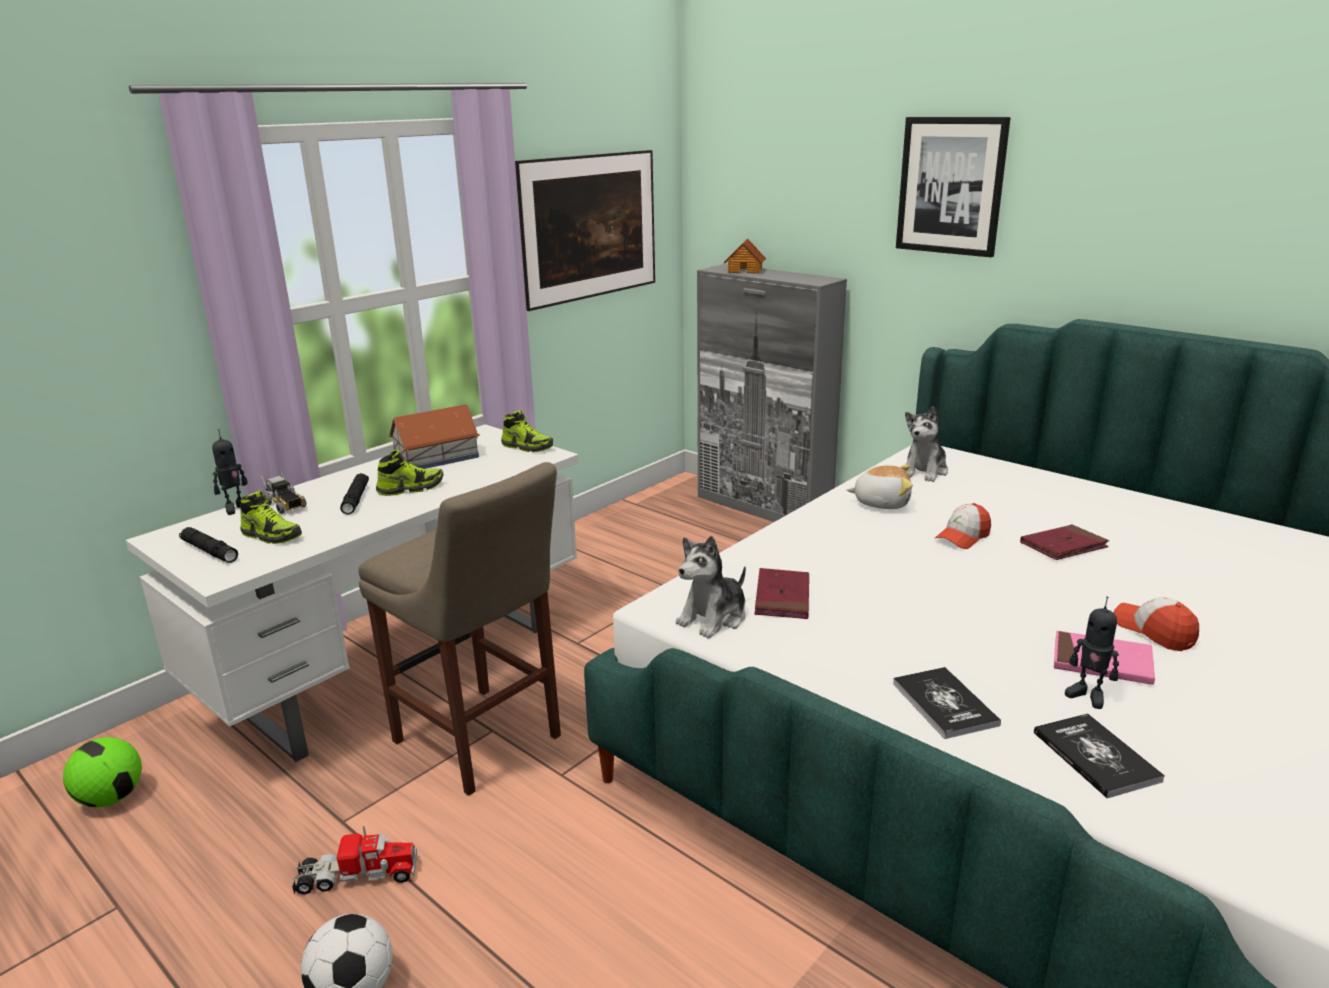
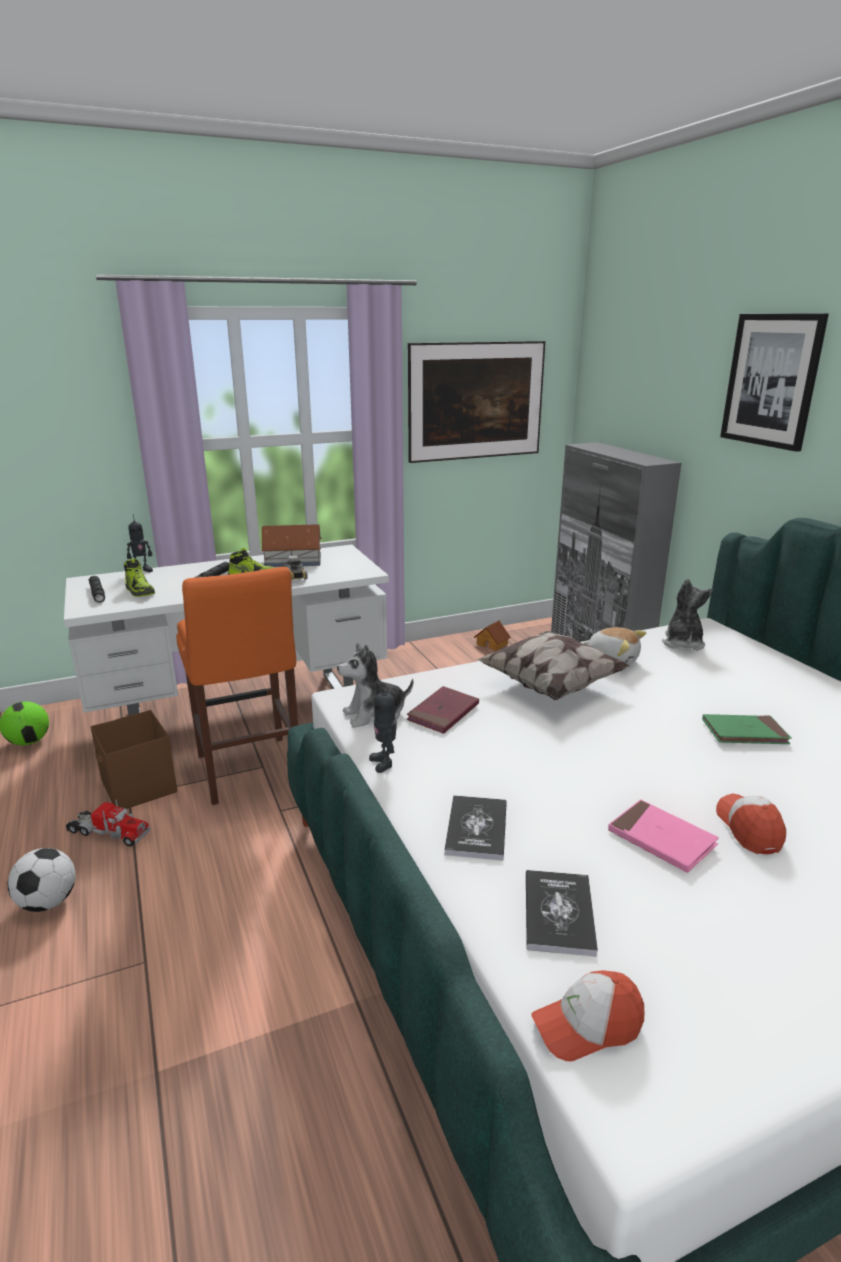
camera: 25 degrees right, 0 degrees up
(284, 505) = (169, 574): toy truck -> toy truck (295, 576)
(346, 806) = (139, 788): none -> brown storage box
(481, 742) = (249, 772): beige stool -> orange stool
(527, 447) = (360, 564): shoe -> none
(745, 270) = (604, 448): toy house -> toy house (492, 644)
(853, 542) = (550, 685): none -> pillow
(924, 471) = (682, 643): plush toy -> plush toy turned 135 degrees clockwise
(962, 537) = (653, 703): cap -> cap (587, 1026)
(1063, 546) = (744, 733): red book -> green book
(1087, 696) = (612, 862): toy robot -> toy robot (384, 763)

